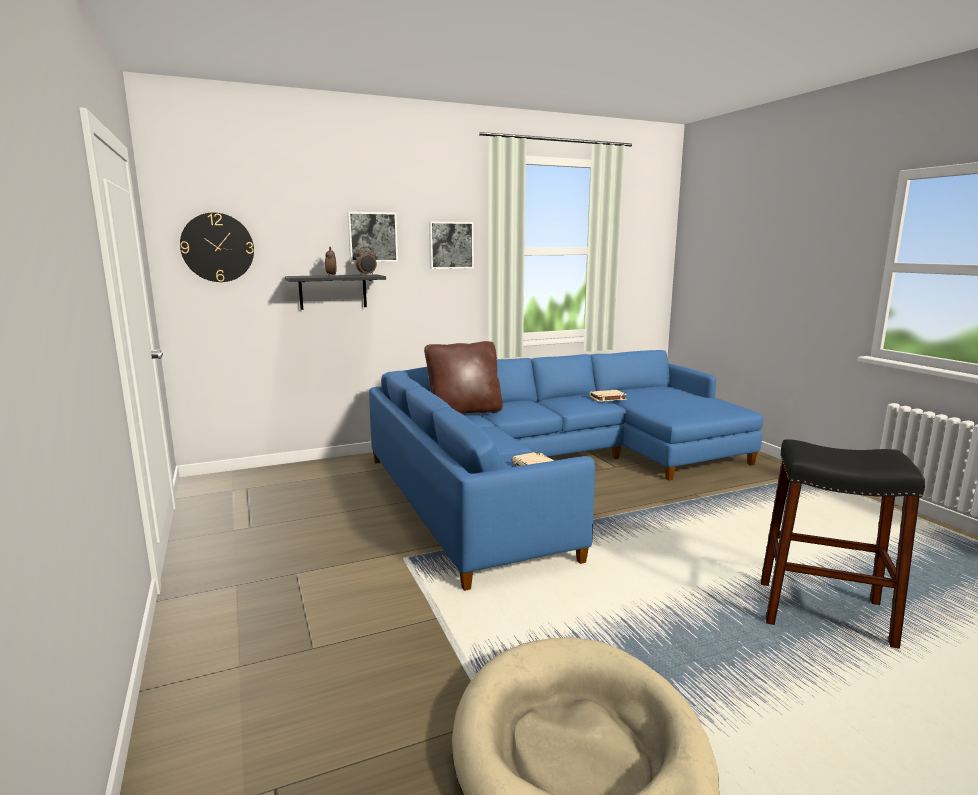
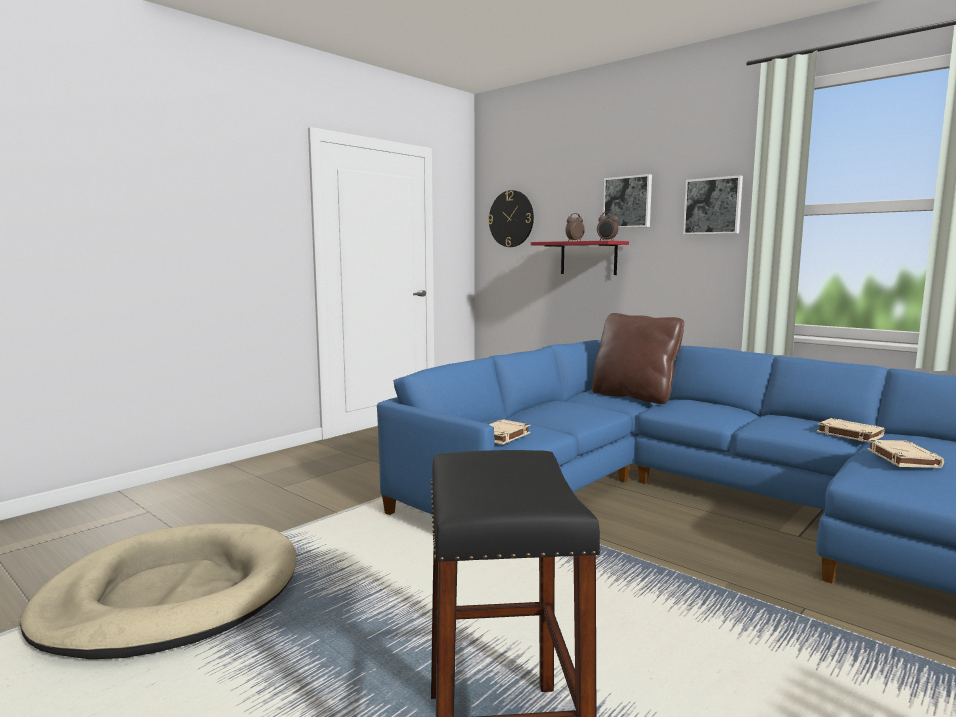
camera: 65 degrees right, 5 degrees down
(333, 291) = (588, 258): black shelf -> red shelf
(657, 402) = (902, 458): none -> beige book

